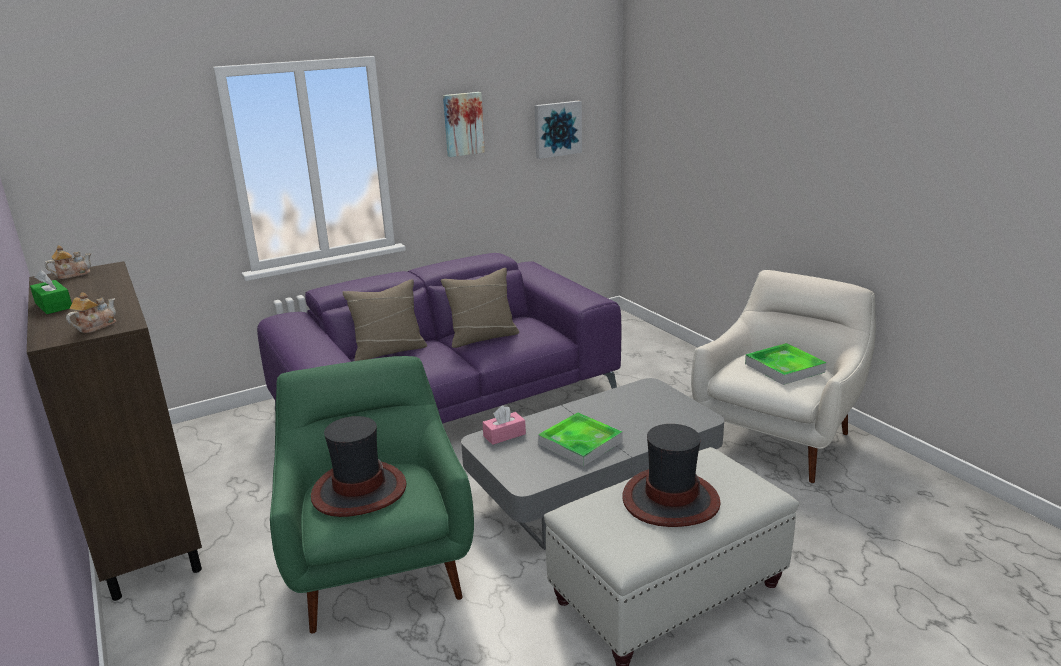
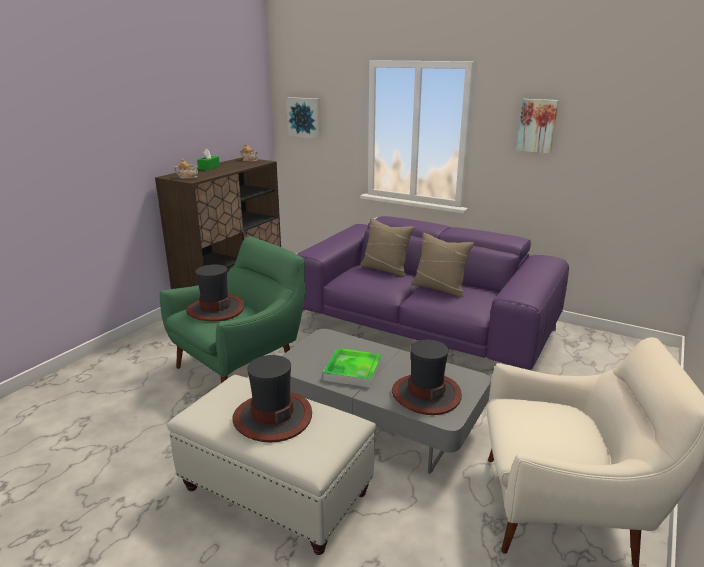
camera: 60 degrees right, 0 degrees up
(504, 435) = (338, 340): pink tissue box -> none
(557, 129) = (639, 148): picture -> picture (304, 117)
(657, 416) = (425, 394): none -> hat
(784, 368) = (557, 431): tray -> none

